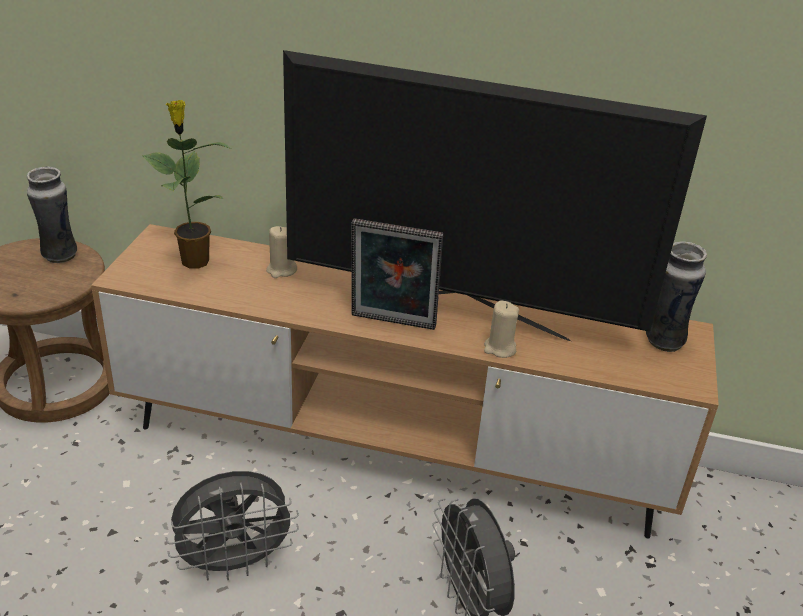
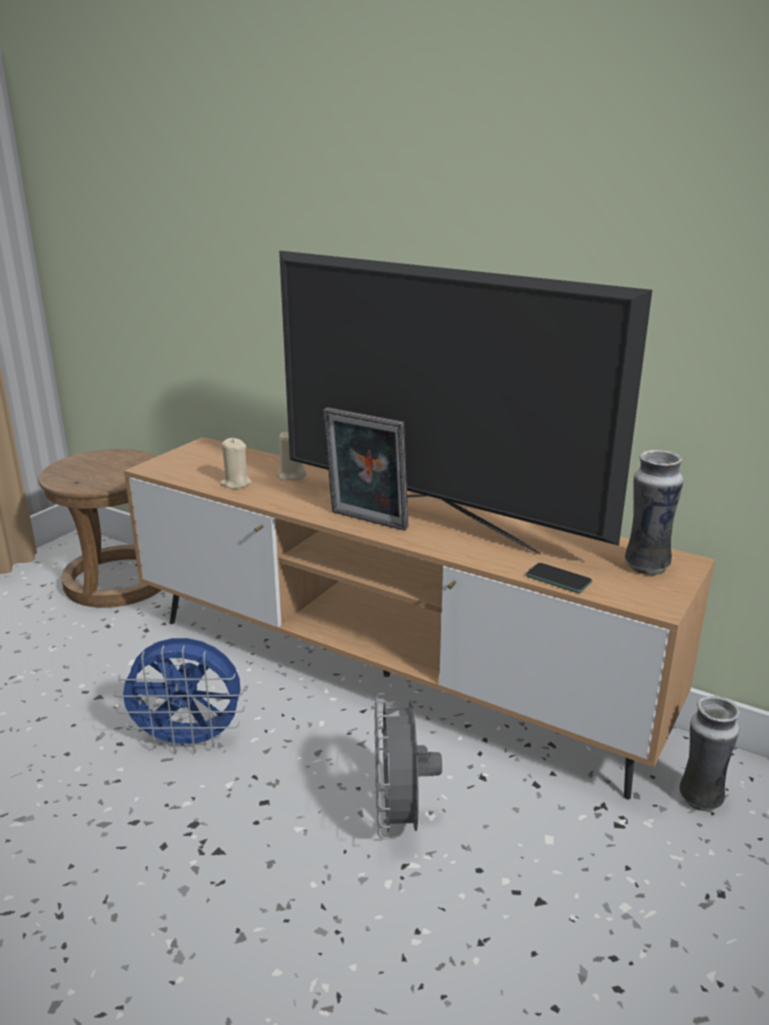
camera: 20 degrees right, 10 degrees down
(59, 256) = (129, 461): vase -> vase (699, 799)
(194, 260) = (220, 462): potted plant -> none
(235, 563) = (189, 741): grey fan -> blue fan
(499, 348) = (460, 551): beige candle -> beige candle (236, 483)
(600, 369) = (558, 579): none -> phone

